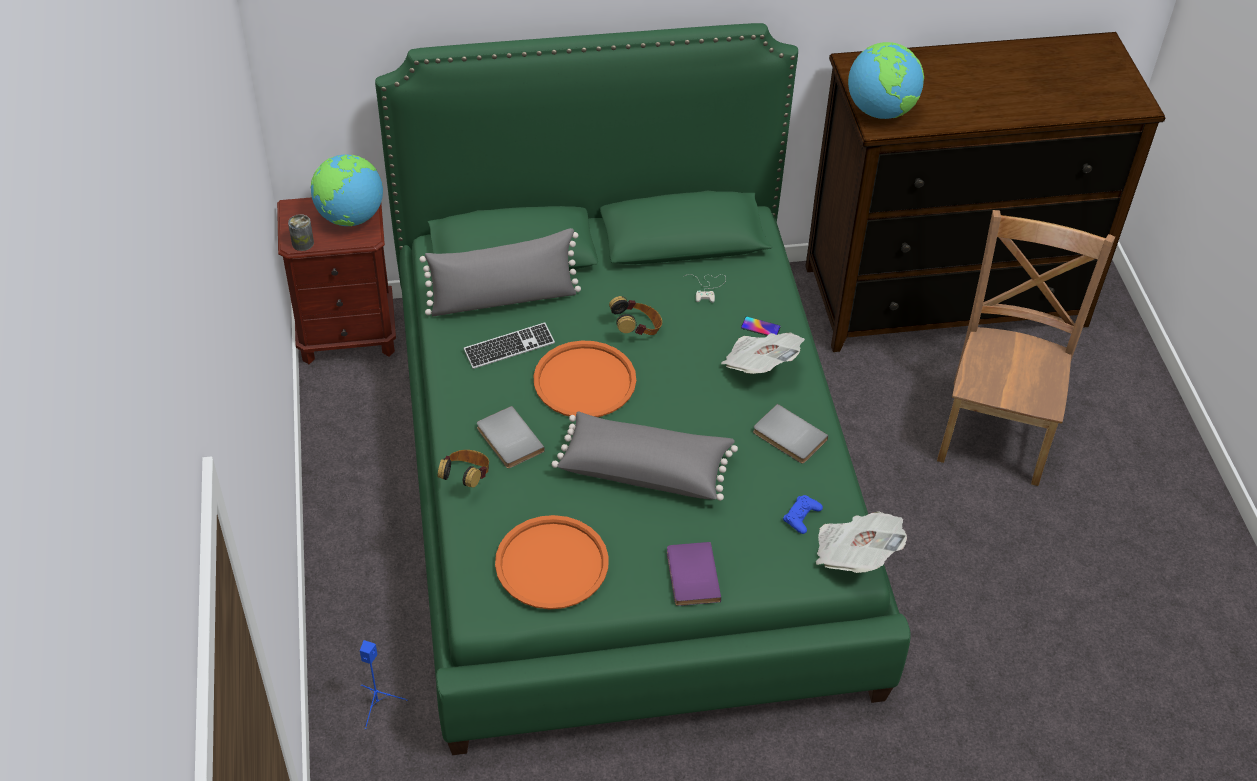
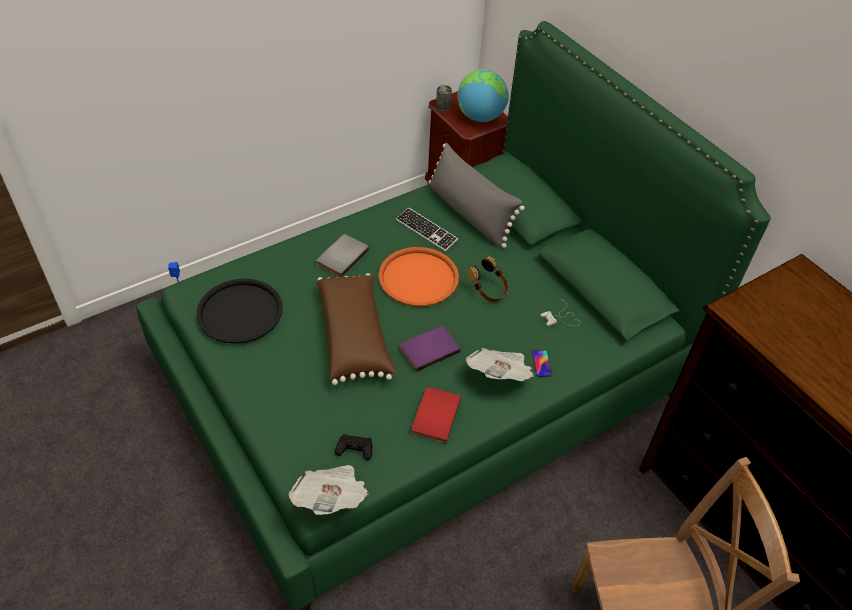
camera: 65 degrees right, 0 degrees up
(466, 478) = (297, 247): headphones -> none
(551, 564) = (240, 312): orange tray -> black tray
(645, 468) = (355, 337): grey pillow -> brown pillow
(690, 576) = (263, 394): purple book -> purple book (428, 348)
(788, 437) = (434, 415): grey book -> red book
(802, 516) = (354, 449): blue game controller -> black game controller
(880, 110) = (756, 306): globe -> none

